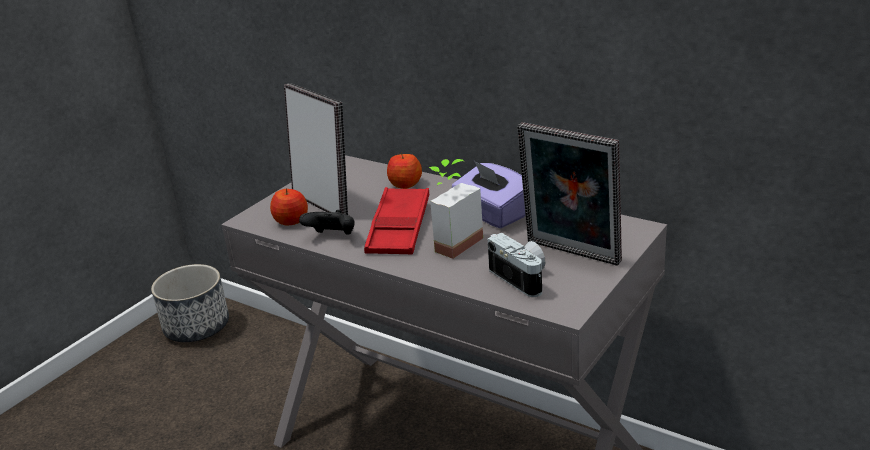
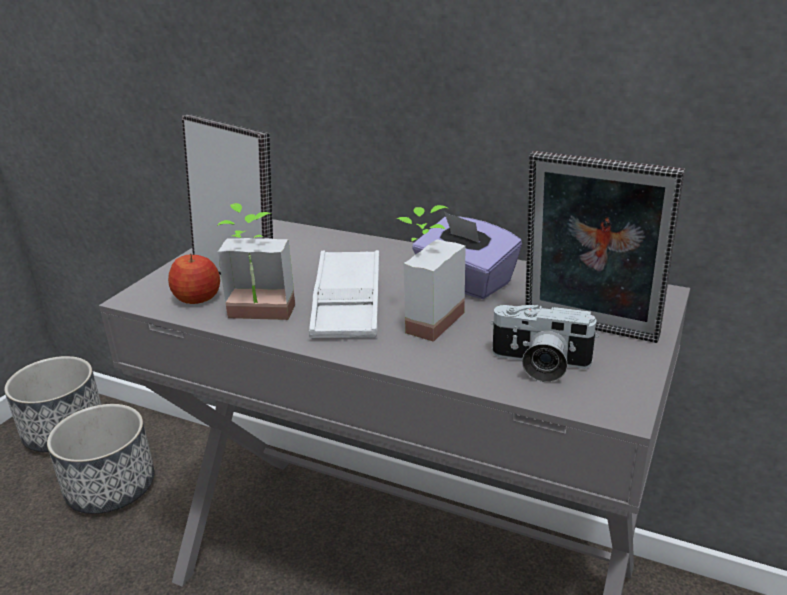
camera: 10 degrees left, 0 degrees up
(232, 372) = (111, 487): none -> planter
(332, 237) = (258, 318): black game controller -> potted plant
(399, 228) = (347, 303): red tray -> white tray
(405, 184) = (340, 248): apple -> none
(523, 278) = (539, 365): camera -> camera turned 150 degrees clockwise

